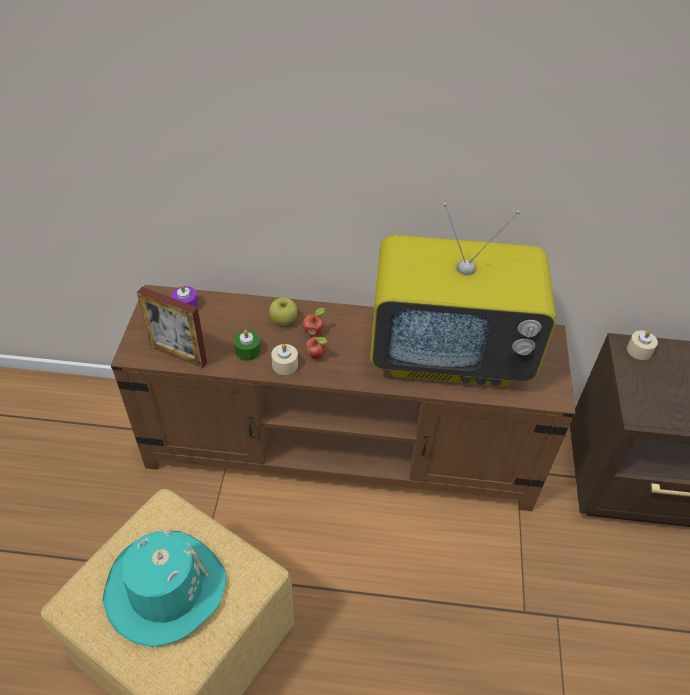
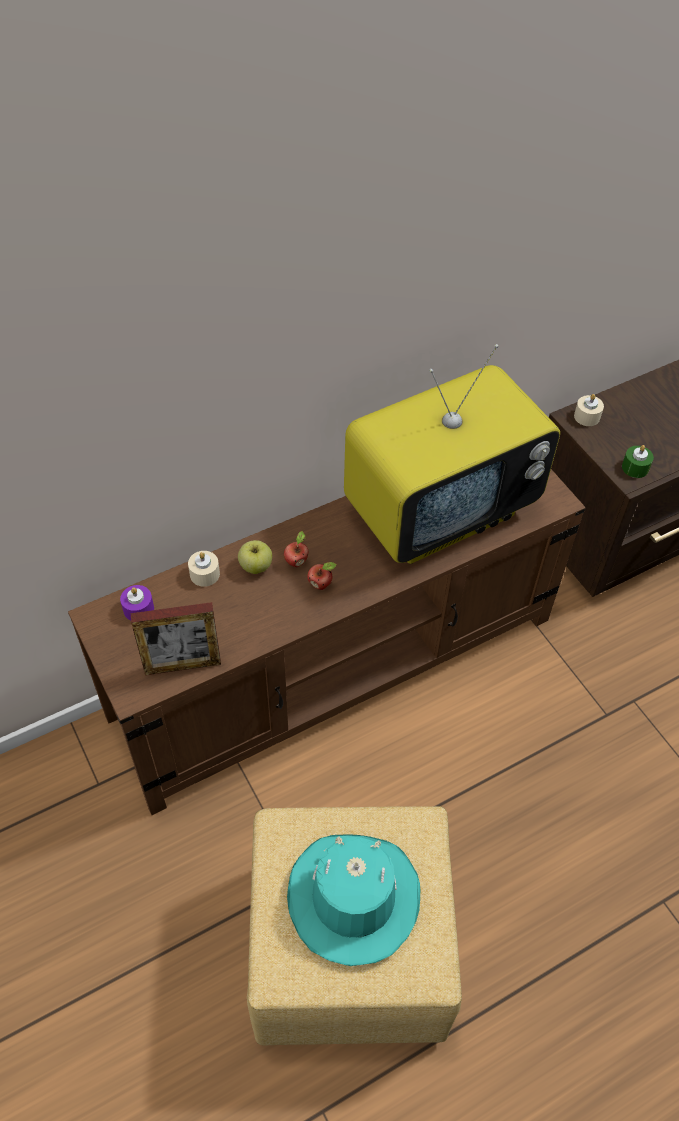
camera: 35 degrees left, 5 degrees up
(247, 351) = (249, 619): green candle -> green candle (635, 467)
(285, 365) = (299, 612): beige candle -> beige candle (204, 574)

